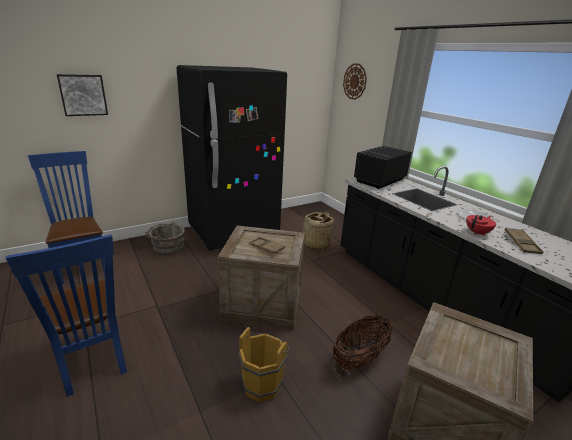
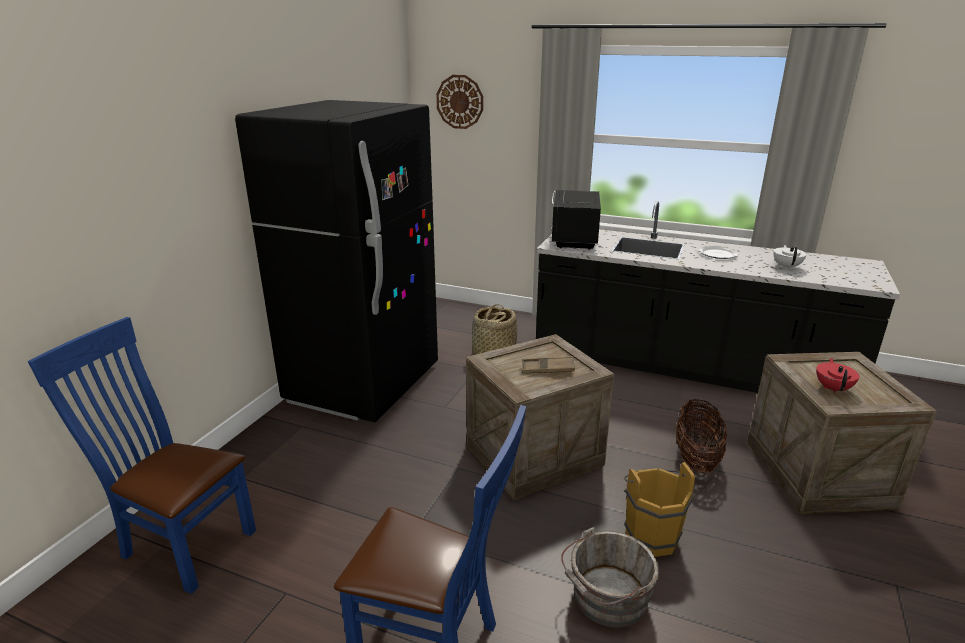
camera: 35 degrees left, 0 degrees up
(83, 95) = (96, 204): picture -> none
(167, 247) = (292, 449): grey bucket -> grey bucket (606, 598)
(477, 233) = (746, 268): red teapot -> red teapot (833, 388)
(521, 243) = (786, 267): brown tray -> white teapot

